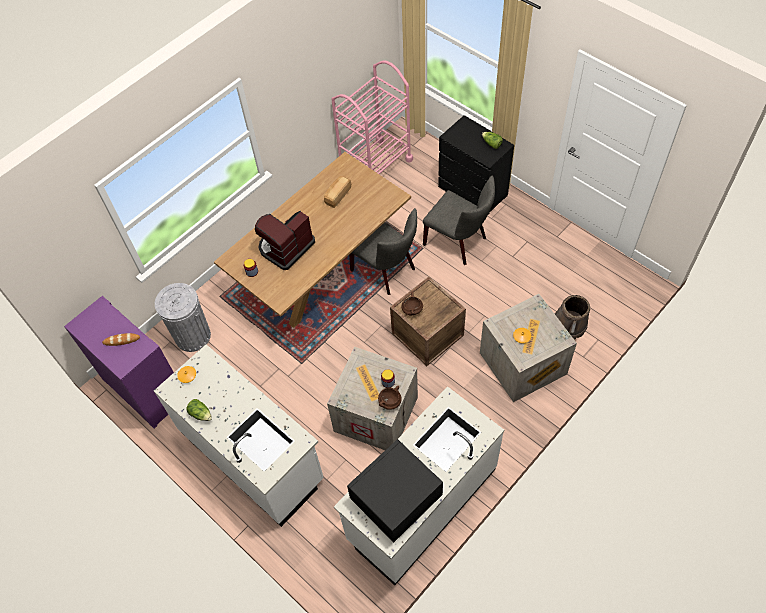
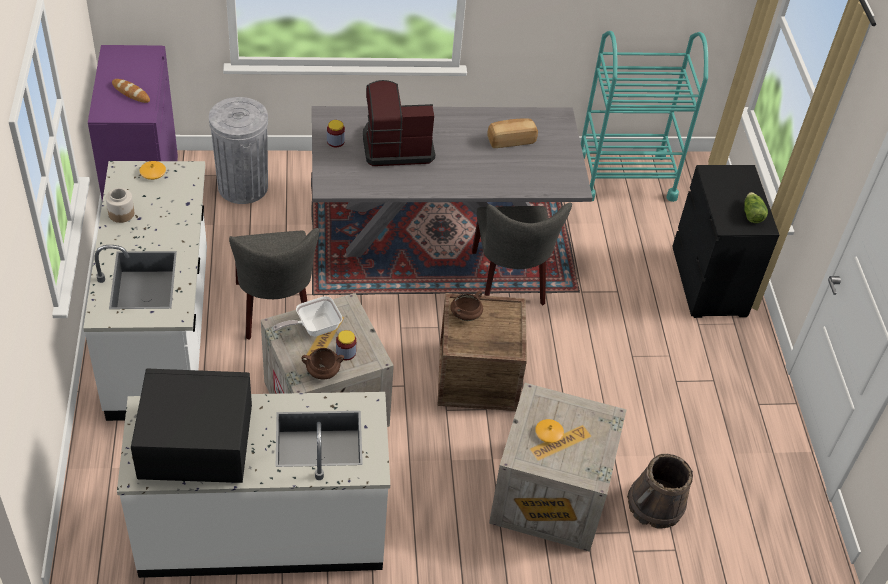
camera: 35 degrees right, 10 degrees down
(201, 414) = (121, 213): lettuce -> jar
(323, 272) = (440, 231): brown dining table -> grey dining table
(357, 383) = (314, 327): none -> frying pan
(375, 166) = (625, 176): pink cart -> turquoise cart
(458, 242) = (628, 318): grey chair -> grey chair (275, 311)

